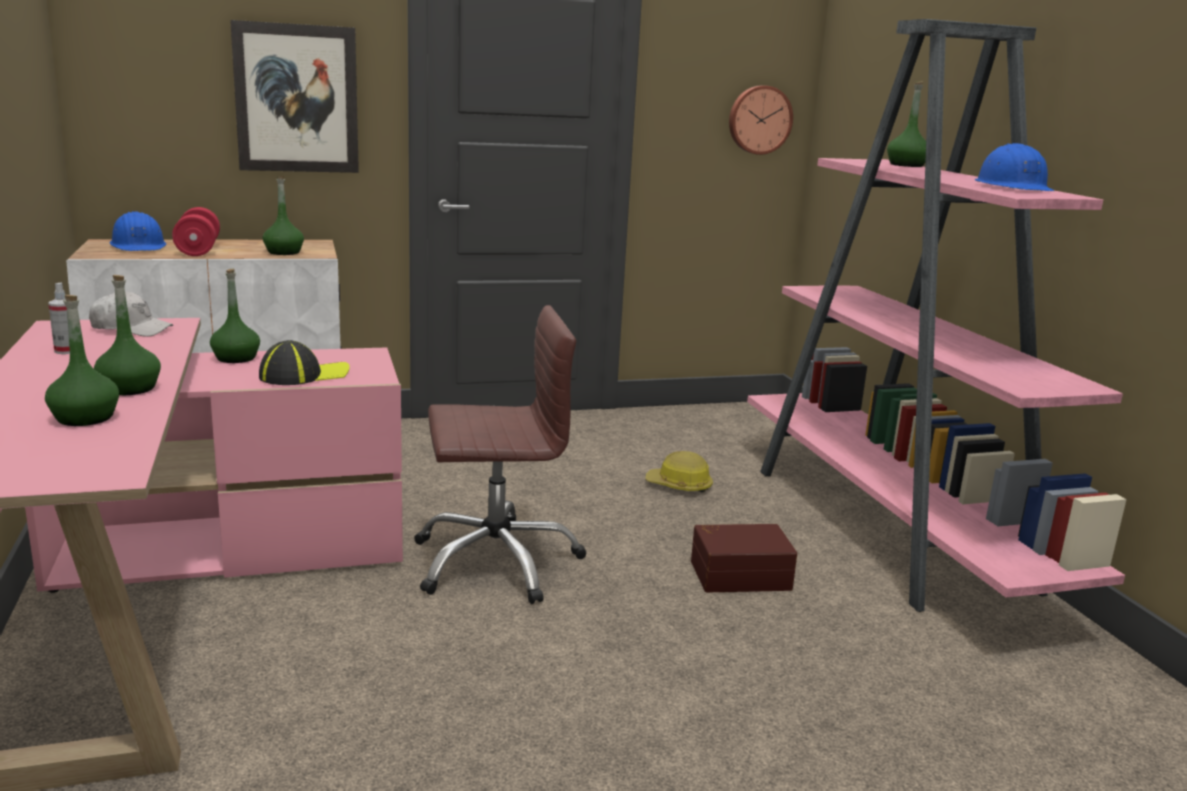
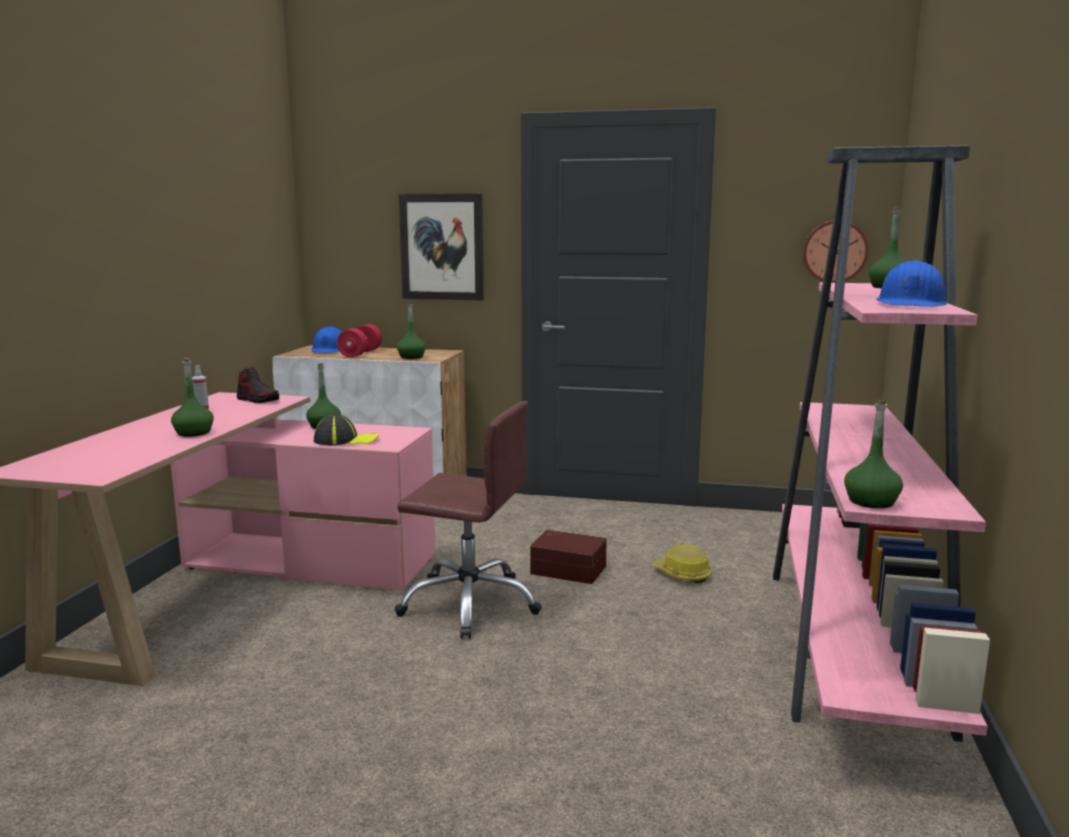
camera: 30 degrees right, 5 degrees down
(85, 418) = (142, 446): green bottle -> green bottle (871, 501)
(131, 329) = (258, 400): white cap -> shoe
(739, 574) = (654, 653): brown storage box -> brown storage box (569, 569)

